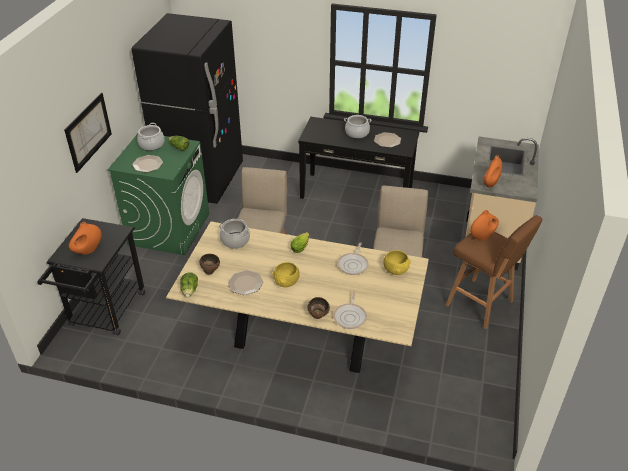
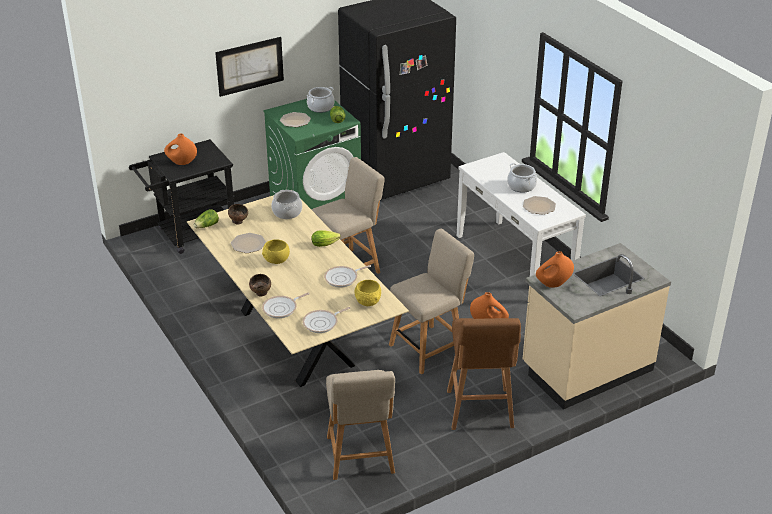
camera: 45 degrees right, 5 degrees down
(356, 193) = (515, 260): black console table -> white console table
(394, 307) = (322, 323): none -> frying pan
(468, 392) = (360, 458): none -> beige chair

